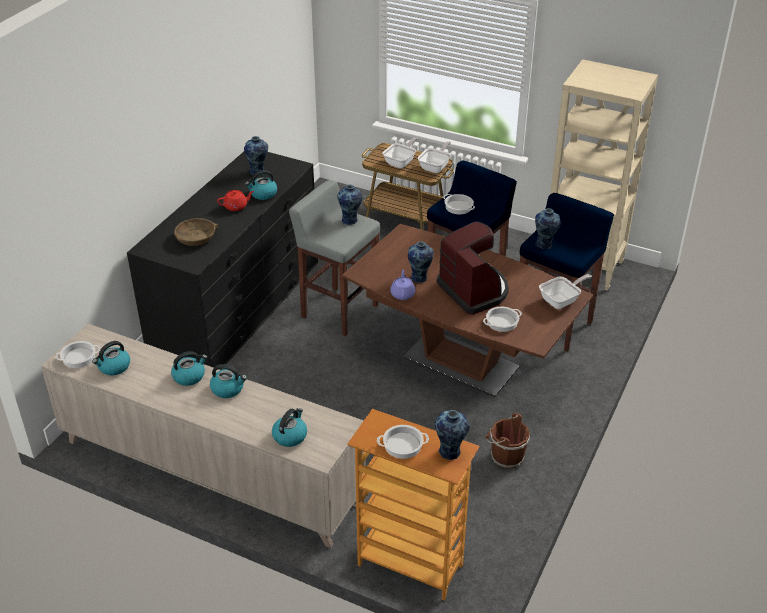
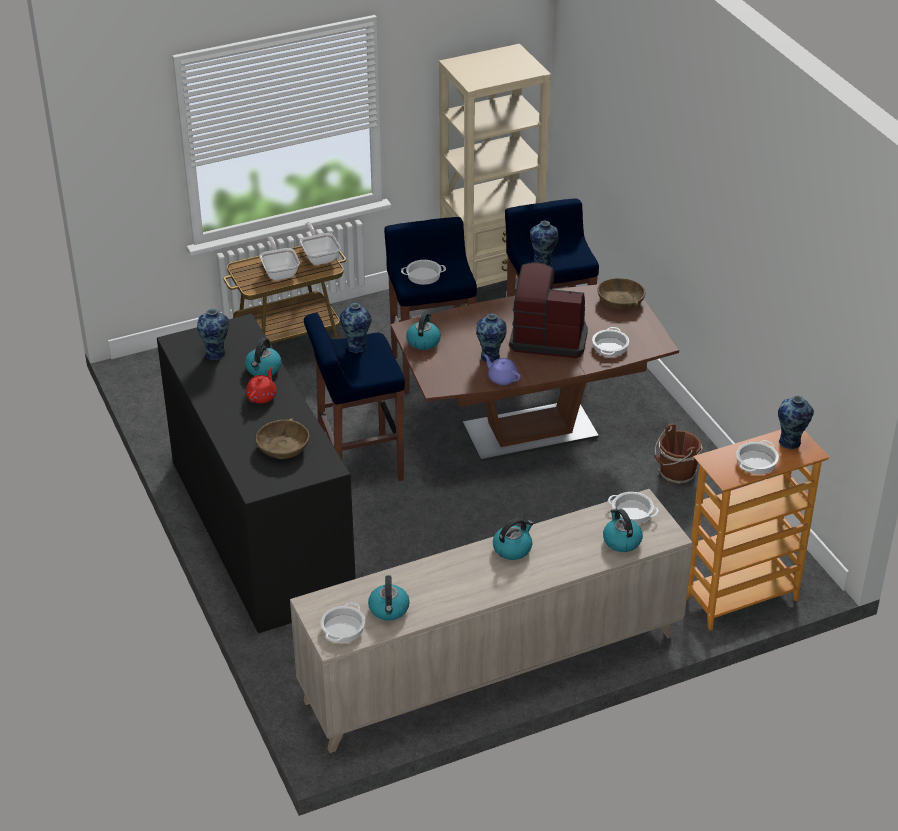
camera: 50 degrees left, 0 degrees up
(189, 376) = (464, 565): kettle -> kettle (423, 341)
(328, 425) = (631, 512): none -> cooking pot
(338, 311) = (359, 464): grey stool -> blue stool
(562, 301) = (621, 300): frying pan -> brown bowl

